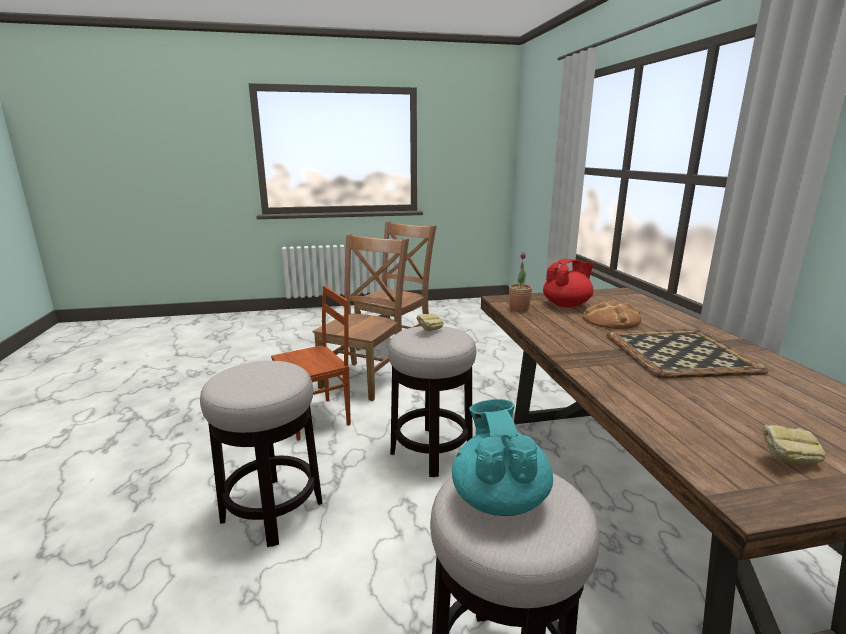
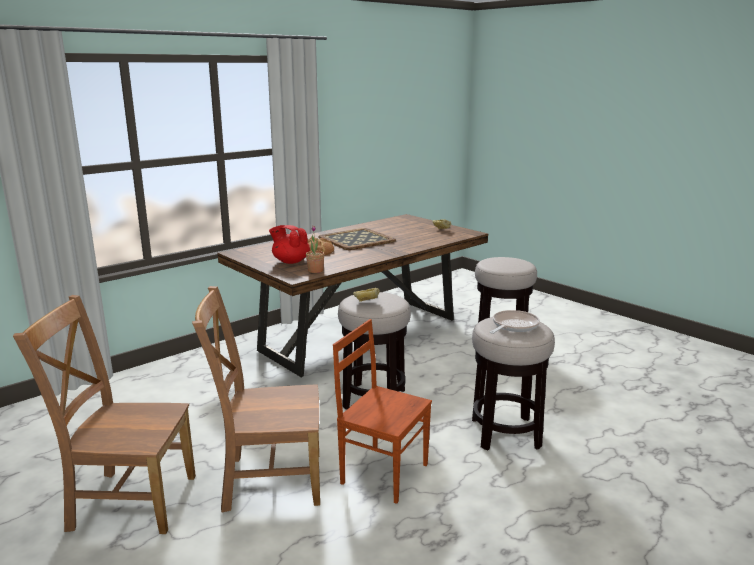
camera: 120 degrees left, 0 degrees up
(255, 375) = (513, 326): none -> frying pan
(499, 498) = (509, 263): turquoise teapot -> none

